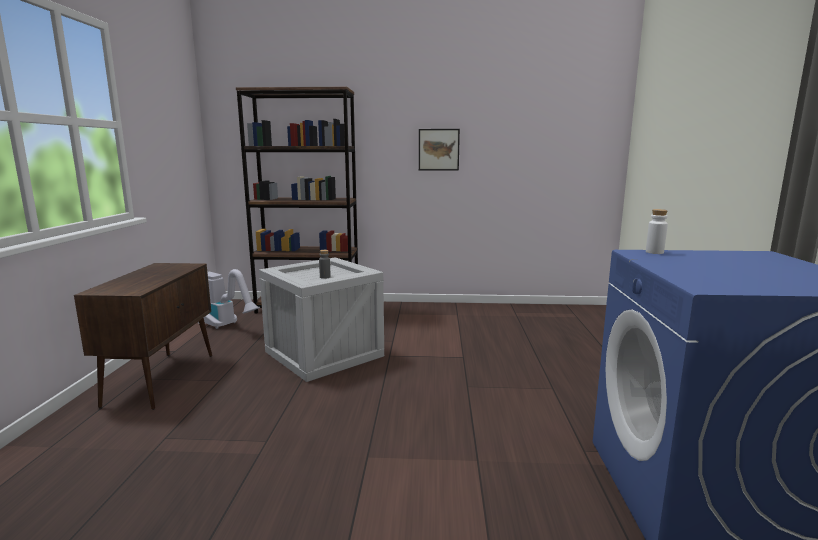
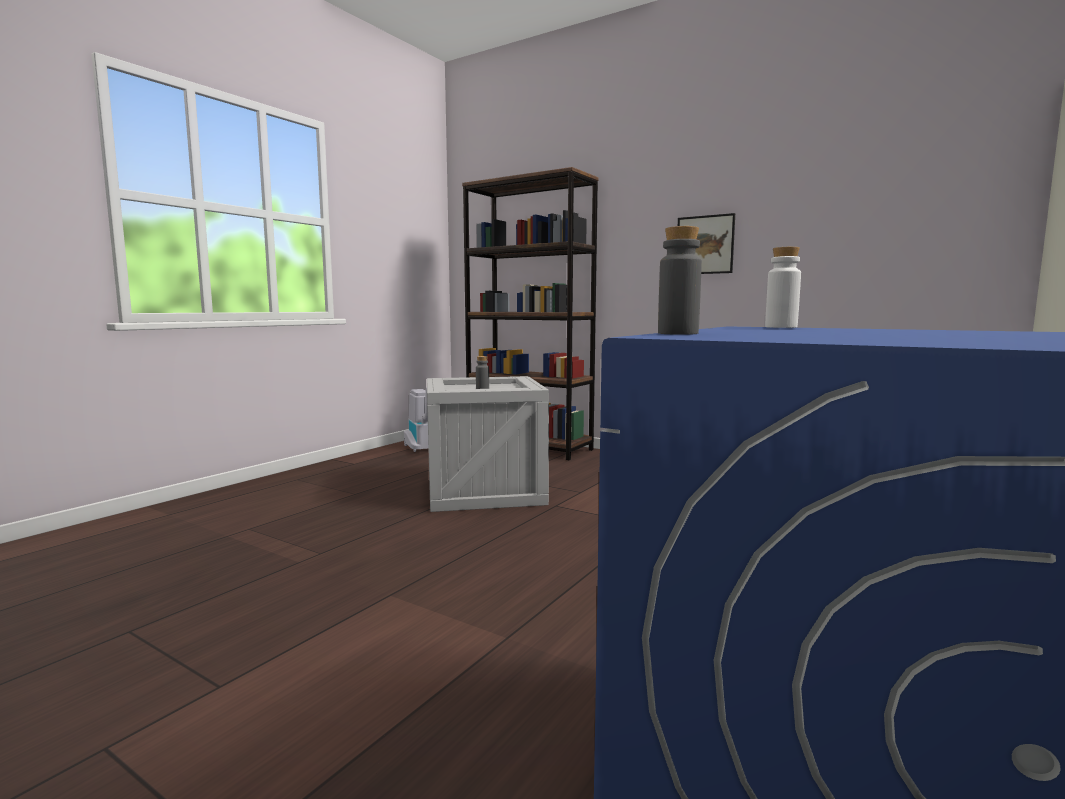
camera: 30 degrees right, 5 degrees down
(162, 378) = (313, 483): brown cabinet -> none
(690, 280) = (678, 333): none -> grey bottle

